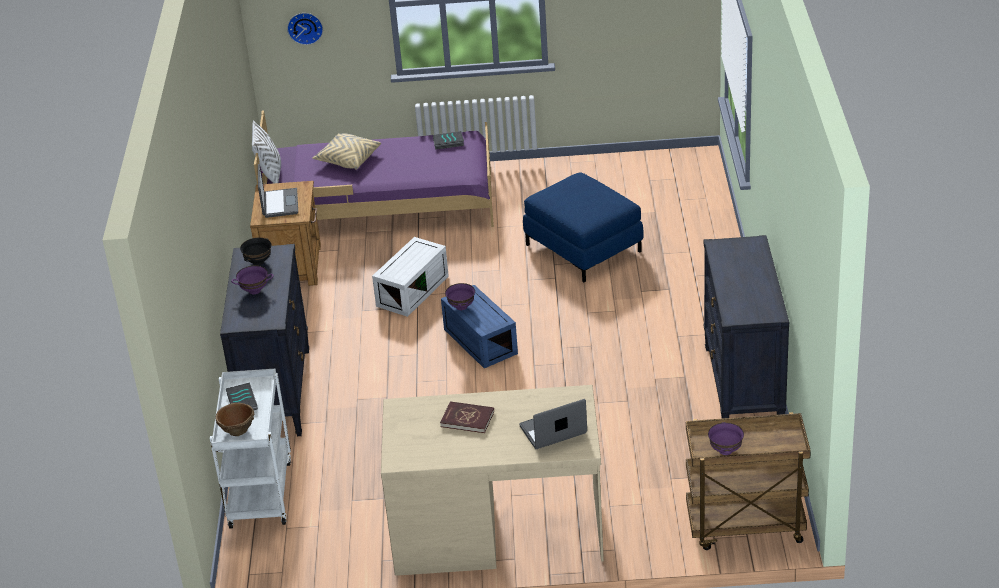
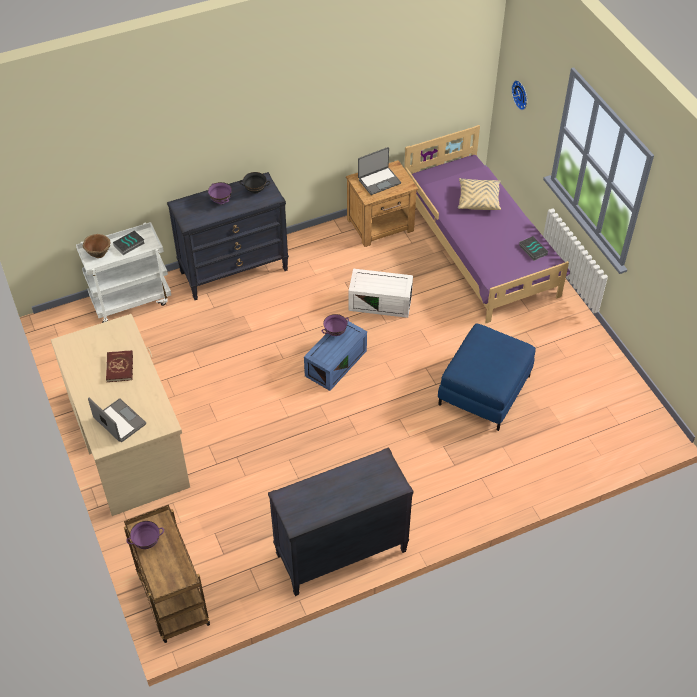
camera: 65 degrees right, 15 degrees up
(270, 174) = (438, 165): white pillow -> none

